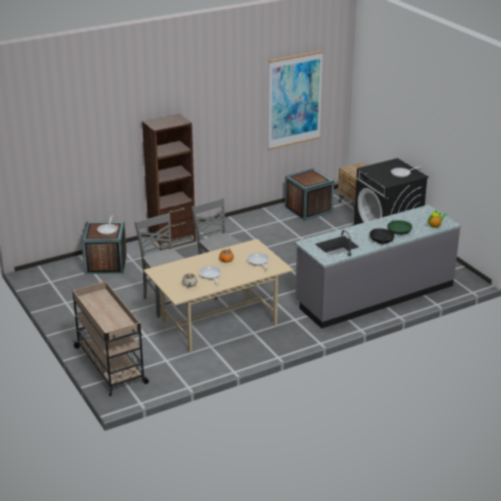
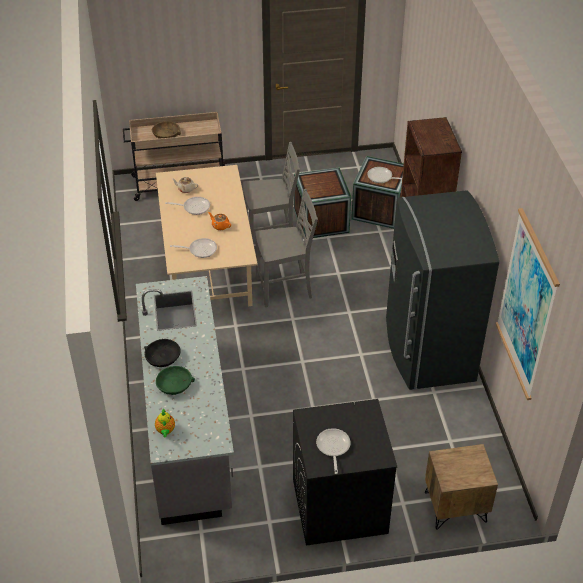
camera: 110 degrees right, 15 degrees up
(110, 317) = (166, 134): none -> brown bowl
(245, 227) = (427, 350): none -> grey fridge
(308, 209) = (459, 437): crate -> crate (321, 221)

